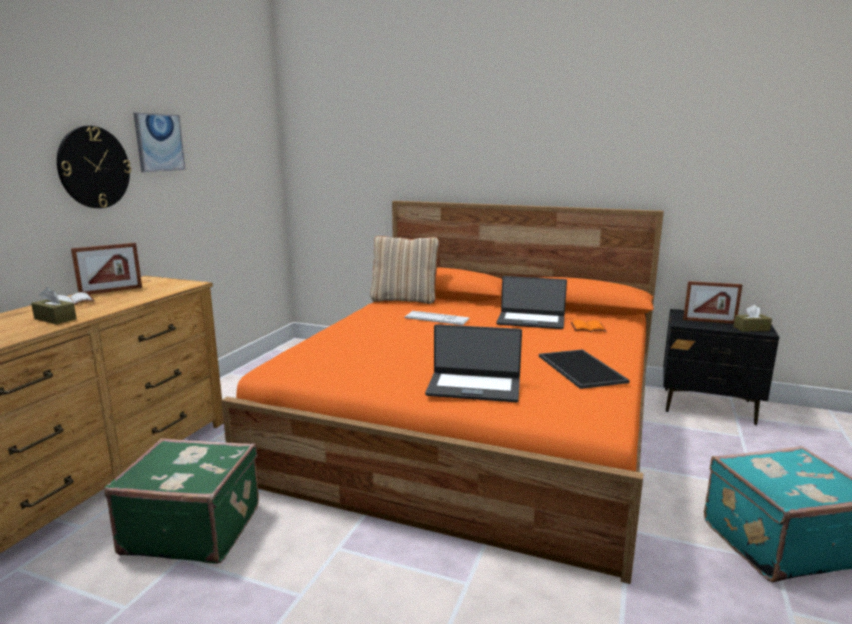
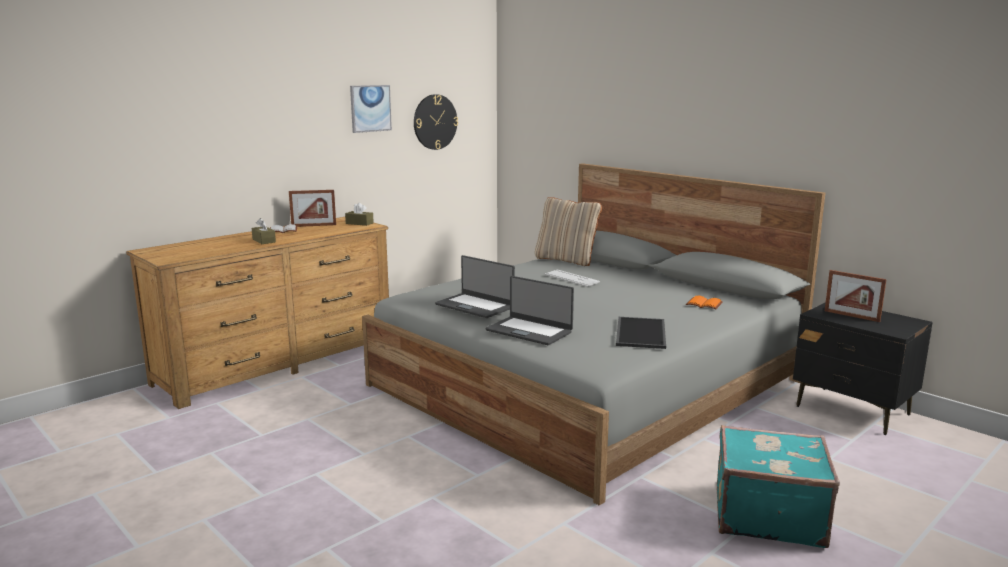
camera: 25 degrees right, 0 degrees up
(94, 167) = (314, 130): wall clock -> wall clock (435, 122)
(193, 528) = (325, 405): green suitcase -> none
(473, 426) = (587, 383): orange bed -> grey bed
(531, 321) = (658, 291): laptop -> laptop (475, 306)
(751, 329) = (887, 328): brown tissue box -> brown tissue box (359, 223)

